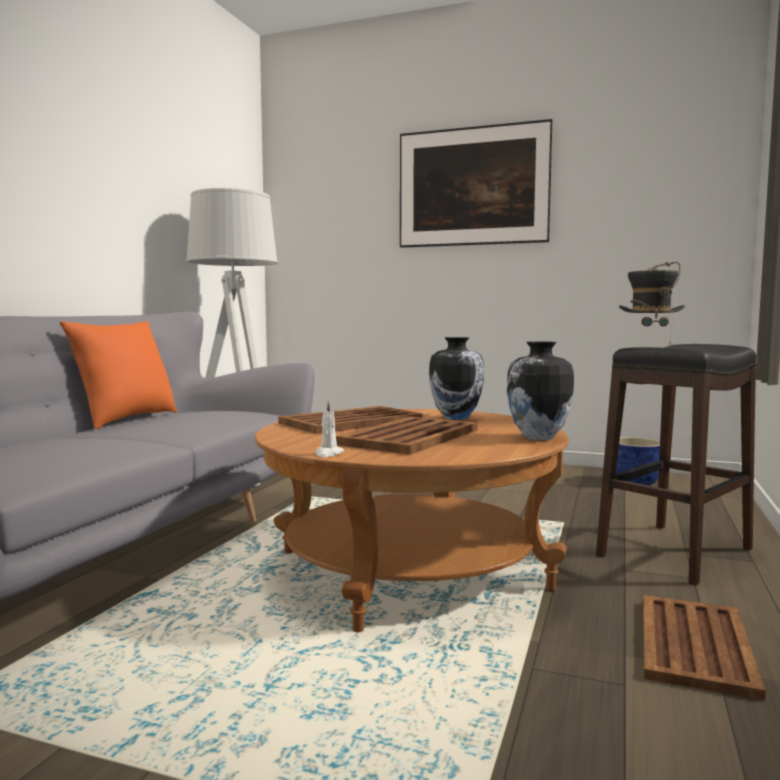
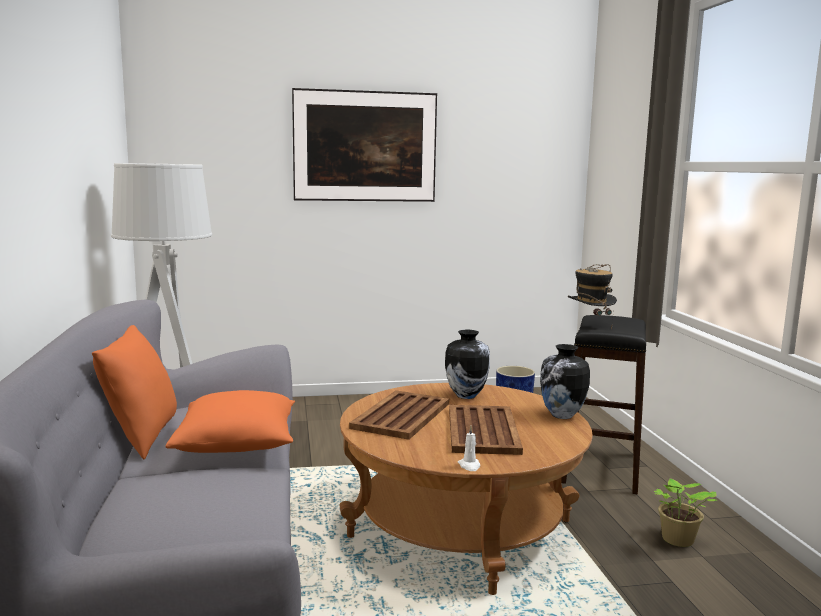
camera: 30 degrees left, 5 degrees up
(178, 429) = (238, 445): none -> orange pillow
(695, 644) = (677, 540): brown tray -> potted plant

